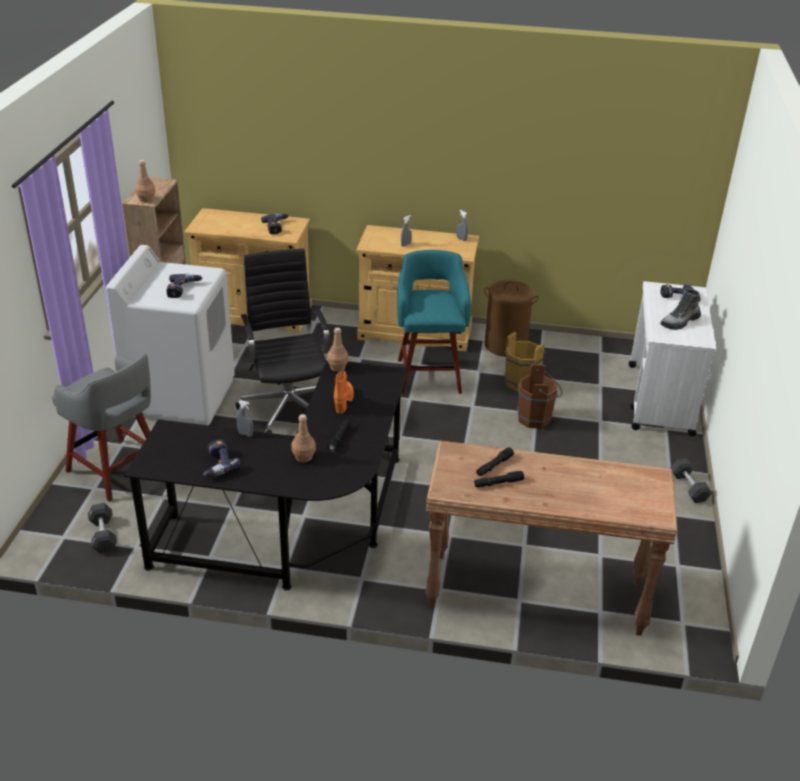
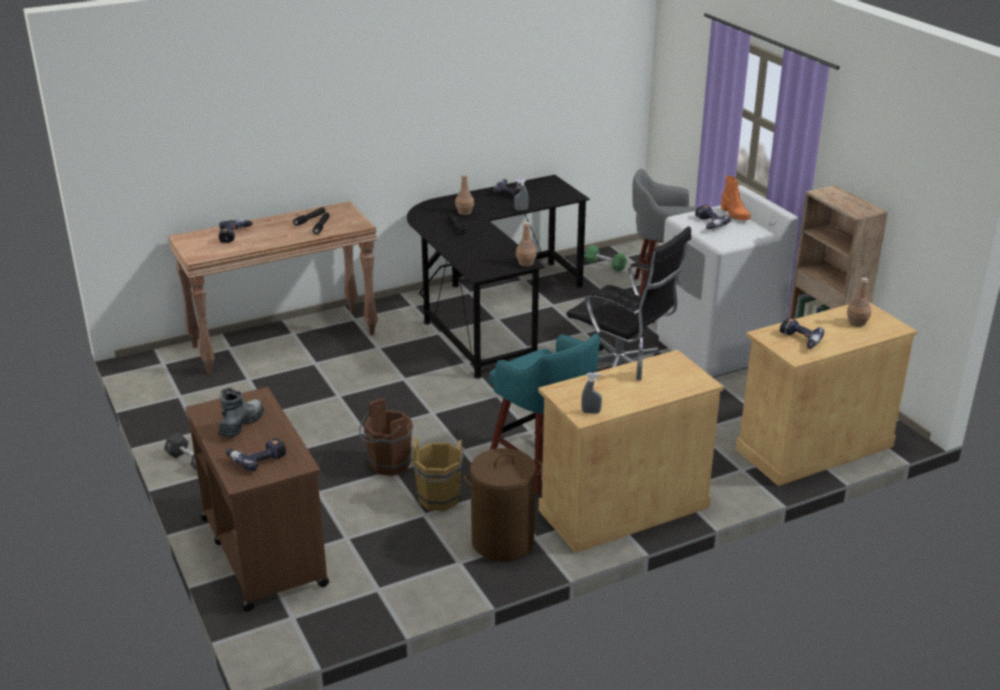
camera: 145 degrees right, 5 degrees down
(103, 535) = (605, 265): black dumbbell -> green dumbbell
(146, 199) = (826, 193): brown bottle -> brown bottle (857, 323)
(344, 400) = (486, 246): orange boot -> orange boot (734, 215)
(599, 493) = (234, 235): none -> power drill
(660, 400) = (263, 550): white cart -> brown cart

